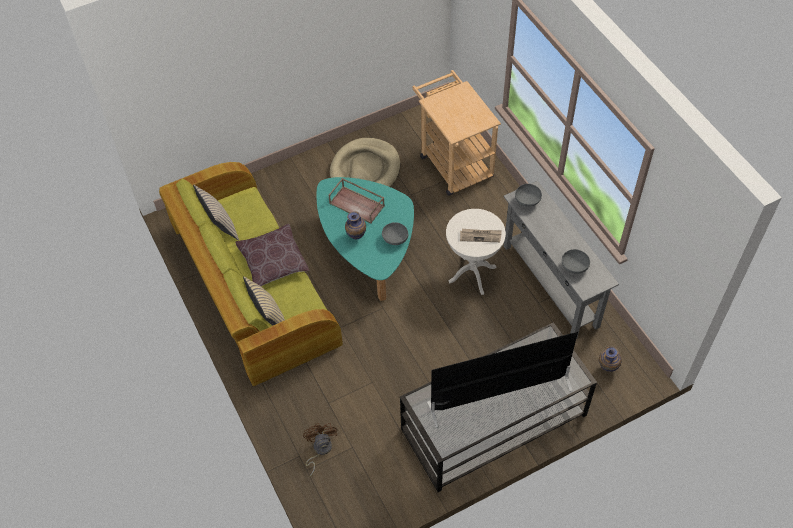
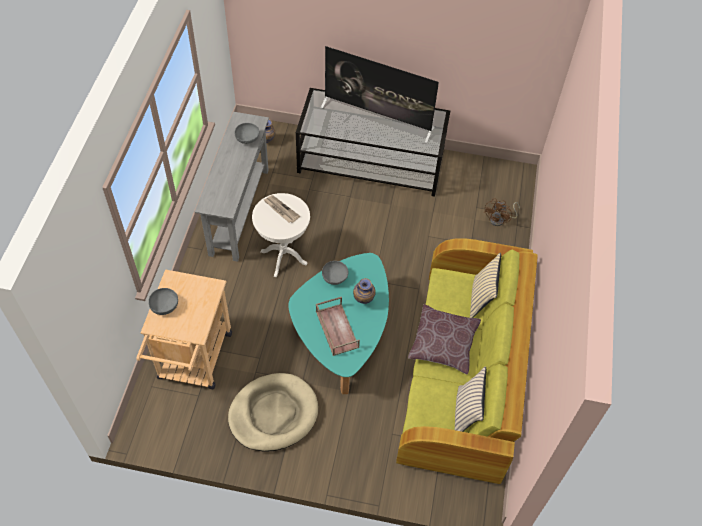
camera: 145 degrees left, 0 degrees up
(527, 201) = (221, 201): grey bowl -> grey bowl (165, 306)

